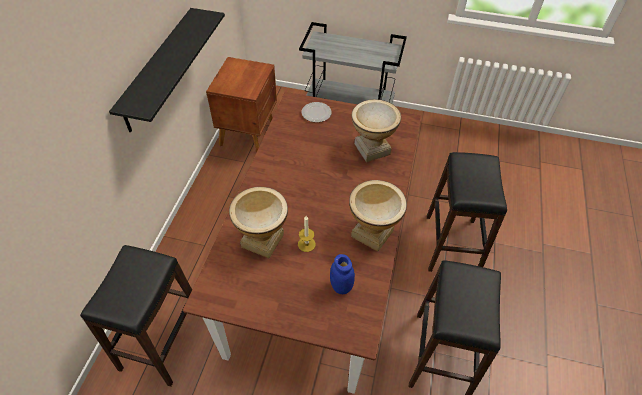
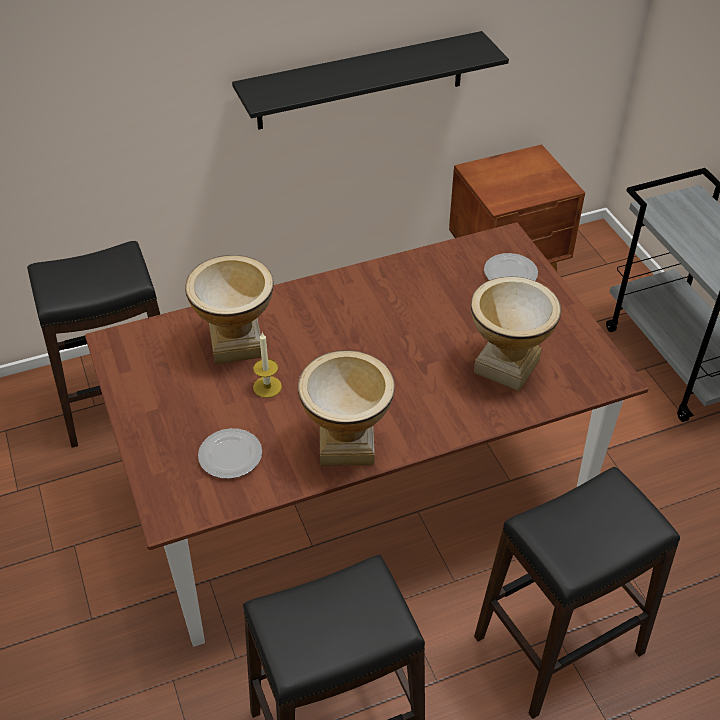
camera: 55 degrees right, 5 degrees down
(341, 286) = (230, 455): blue jar -> plate

